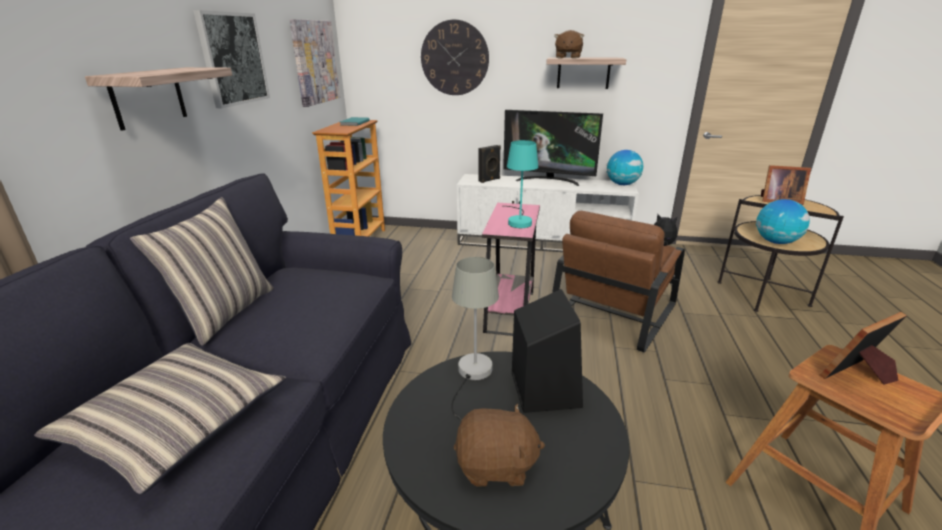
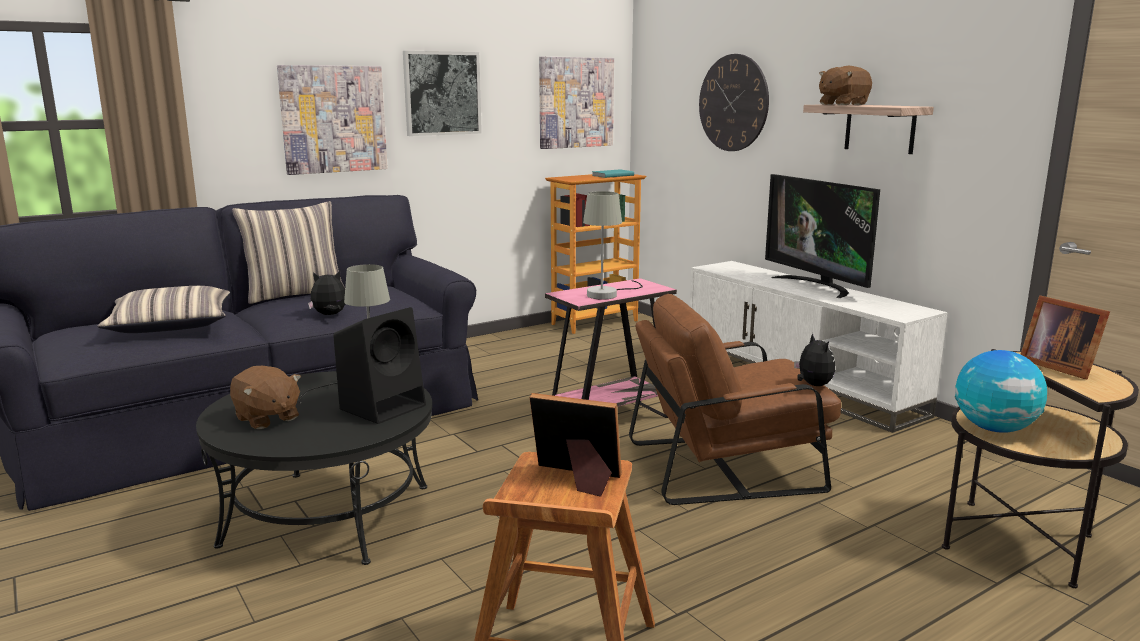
camera: 45 degrees right, 10 degrees down
(148, 97) = (333, 119): shelf -> picture
(330, 321) = (330, 315): none -> plush toy
(489, 180) = (741, 271): black speaker -> none
(519, 221) = (608, 294): turquoise table lamp -> grey table lamp
(622, 184) = (914, 310): globe -> none

